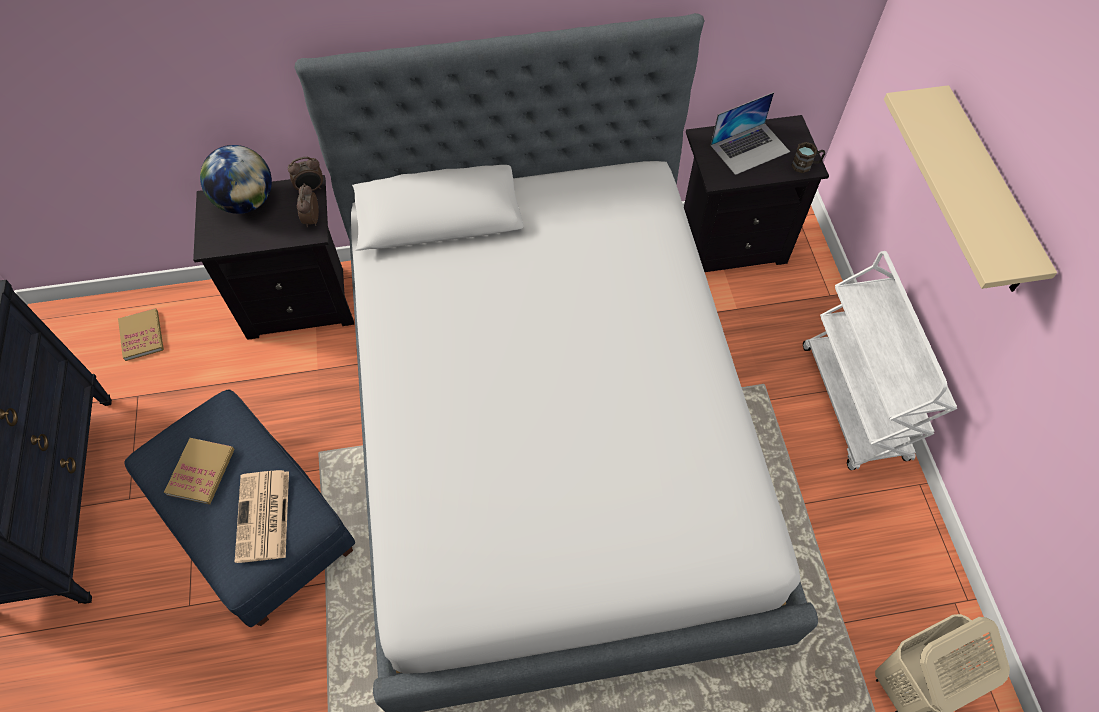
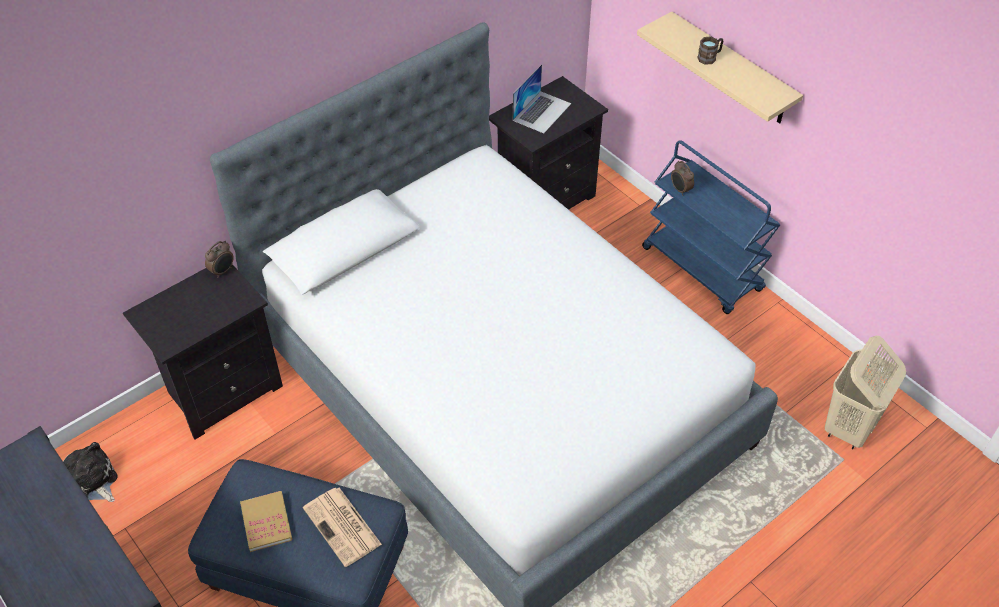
camera: 30 degrees left, 10 degrees down
(142, 335) = (92, 481): book -> plush toy
(246, 201) = (174, 302): globe -> none
(311, 220) = (241, 292): alarm clock -> alarm clock (680, 190)
(805, 165) = (588, 108): brown mug -> brown mug (710, 57)
(854, 403) = (703, 269): white cart -> blue cart

